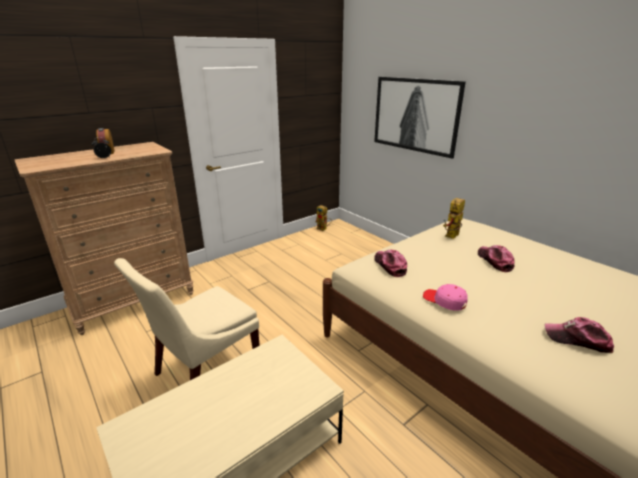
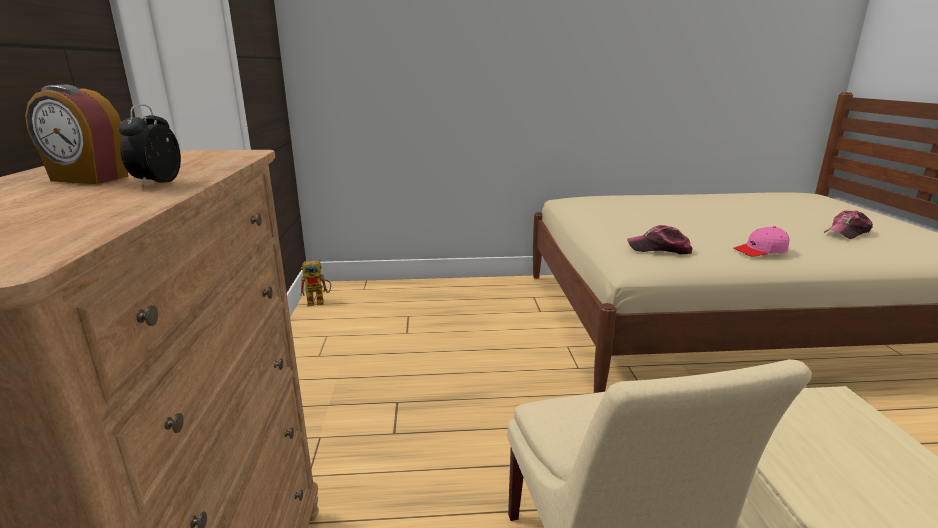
camera: 55 degrees left, 5 degrees down
(415, 115) = (450, 78): picture -> none
(452, 237) = (611, 210): toy robot -> none
(494, 261) = (686, 213): cap -> none

